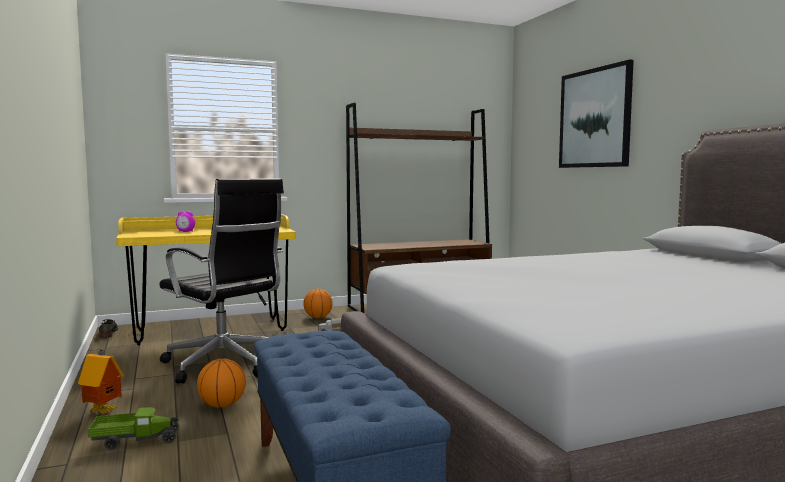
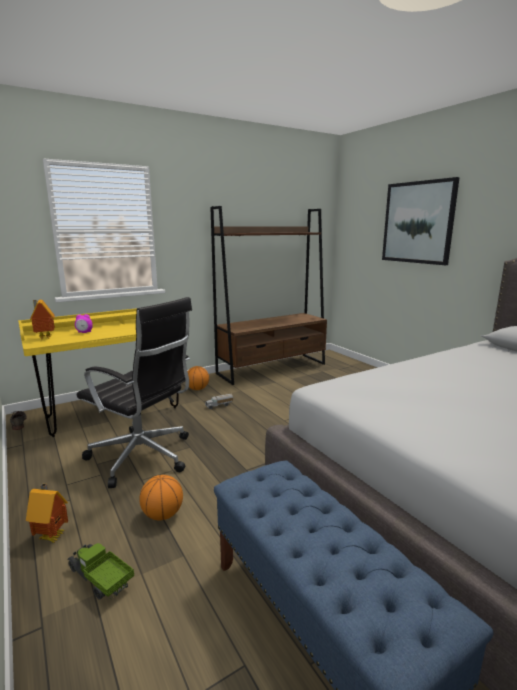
camera: 10 degrees left, 10 degrees up
(135, 441) = (100, 579): toy truck -> toy truck turned 120 degrees counterclockwise
(142, 233) = (44, 338): none -> toy house

